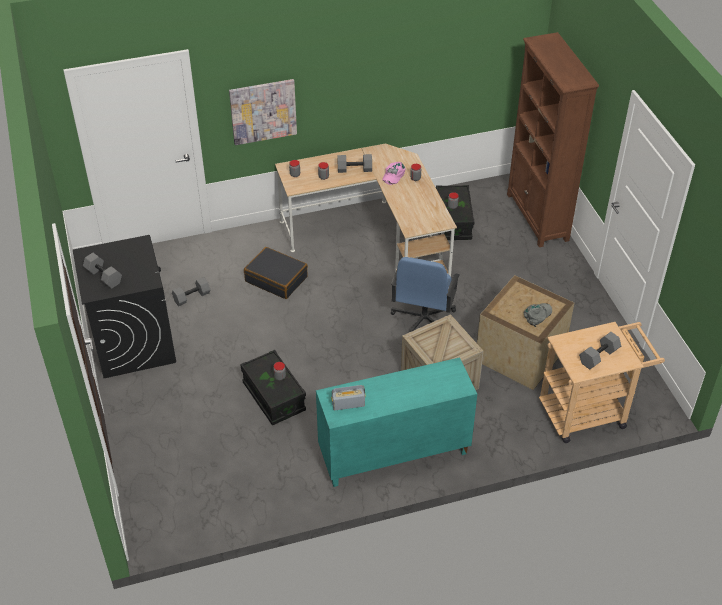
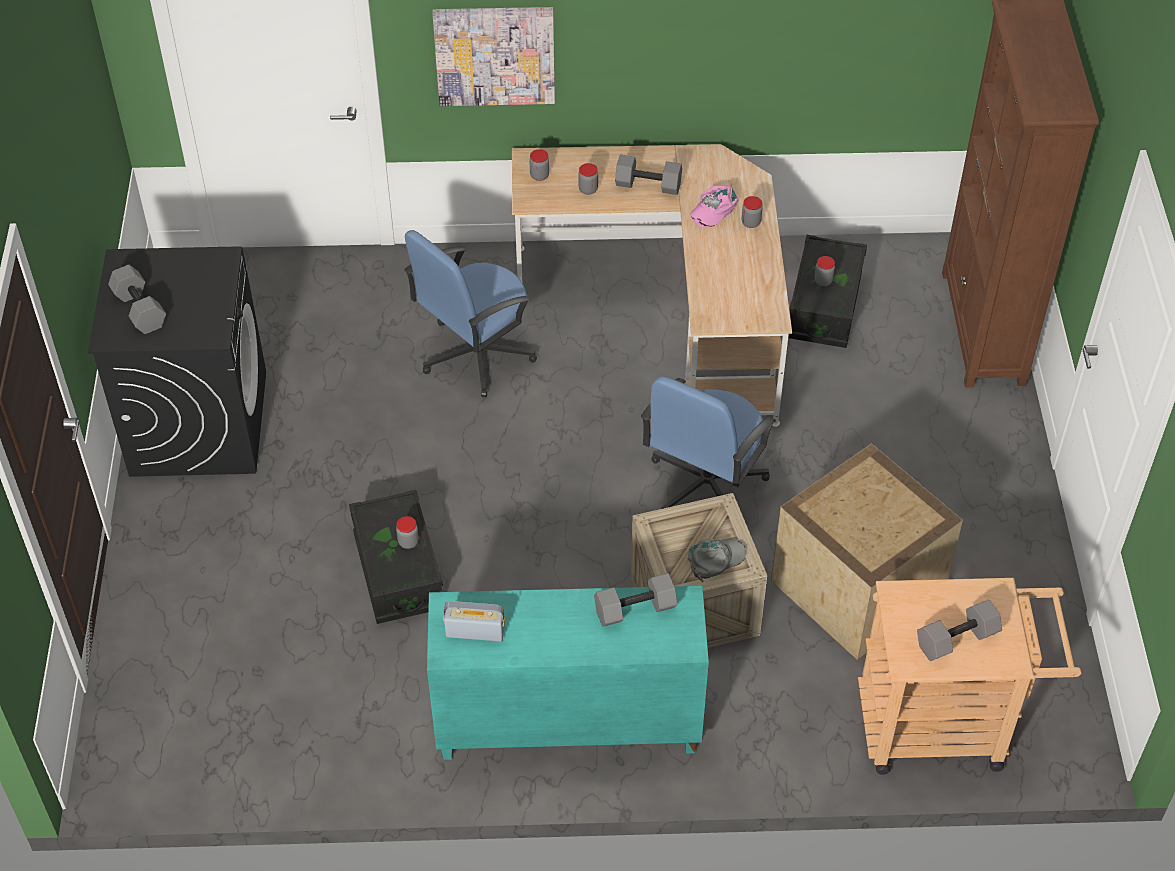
camera: 15 degrees right, 5 degrees up
(192, 297) = (321, 359): grey dumbbell -> grey dumbbell (634, 610)
(276, 279) = (475, 354): black suitcase -> blue office chair
(537, 315) = (885, 530): grey cap -> grey cap (715, 559)

